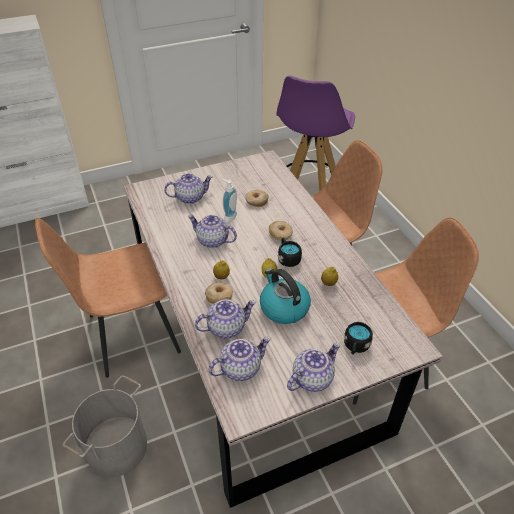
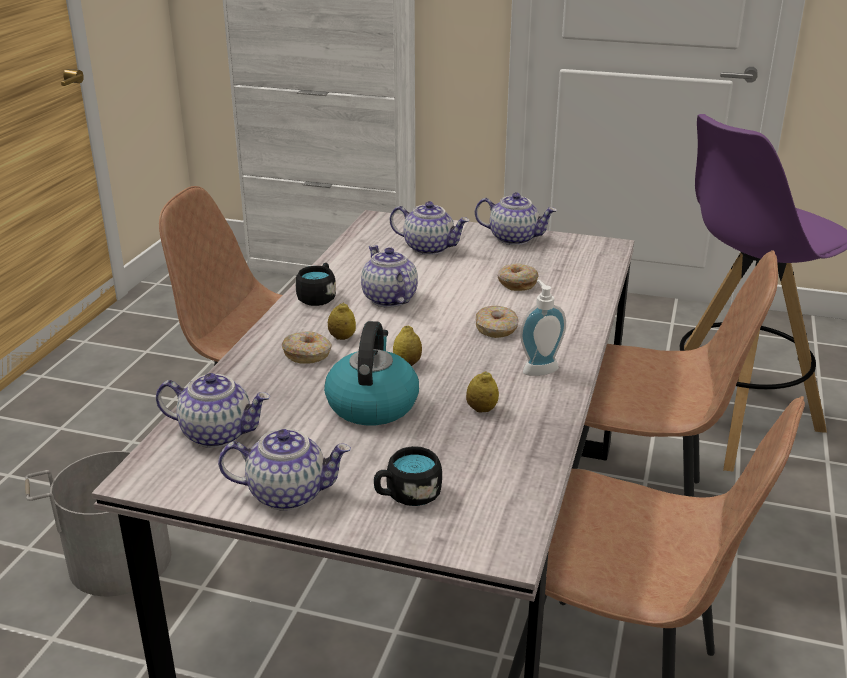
camera: 40 degrees right, 15 degrees down
(226, 327) = (266, 387): teapot -> teapot (514, 238)
(228, 216) = (450, 284): soap dispenser -> soap dispenser (538, 368)
(288, 258) = (465, 357): black mug -> black mug (318, 296)

